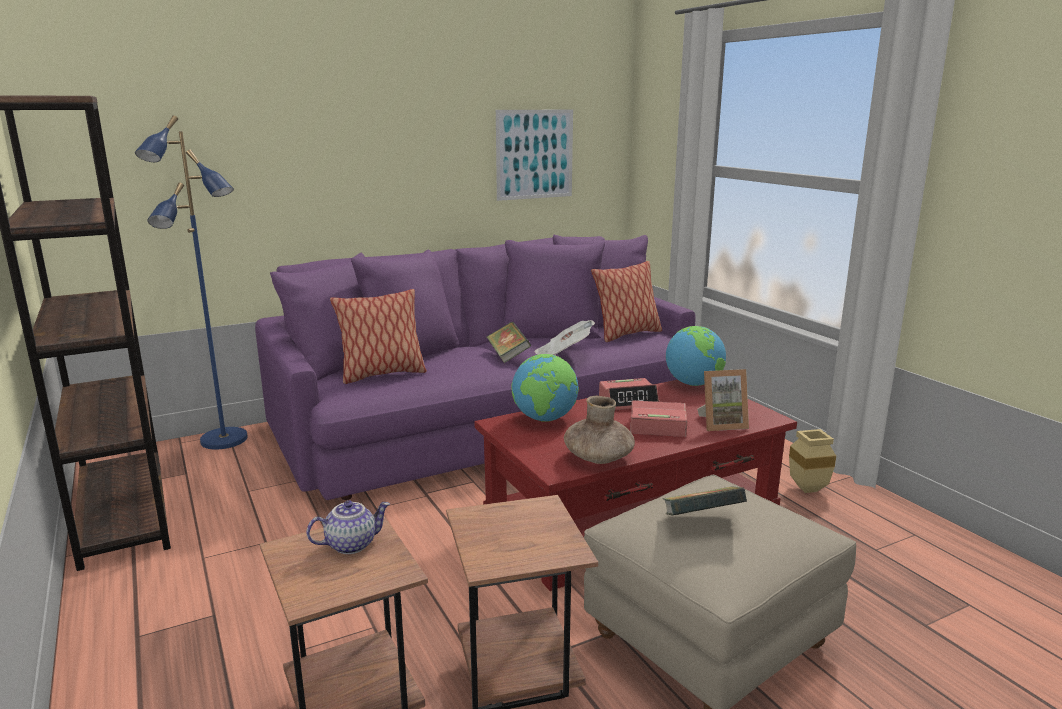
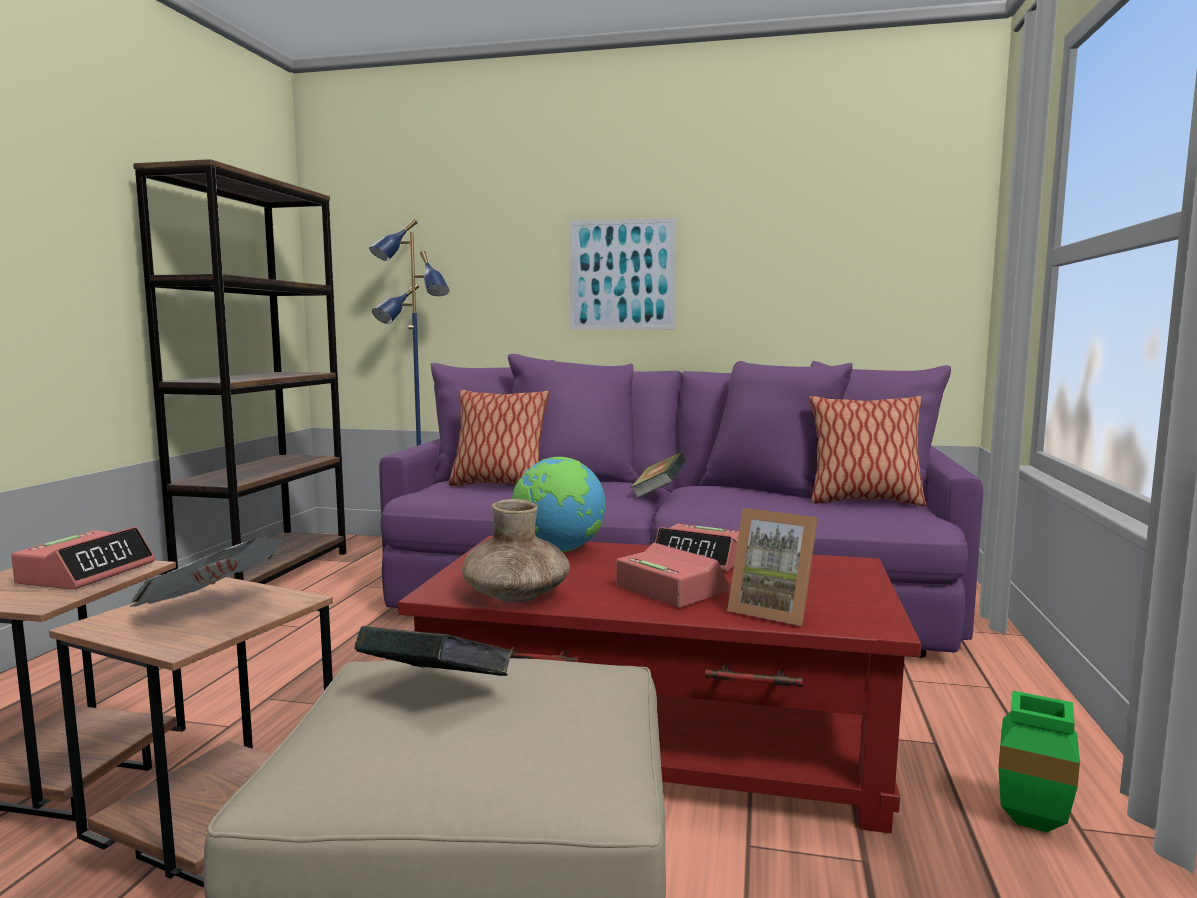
camera: 40 degrees right, 10 degrees down
(351, 544) = (87, 573): teapot -> alarm clock
(534, 154) = (824, 262): picture -> picture (621, 275)
(563, 354) = (727, 503): newspaper -> newspaper (210, 609)
(693, 384) = (846, 564): globe -> none
(808, 488) = (1036, 821): beige vase -> green vase

